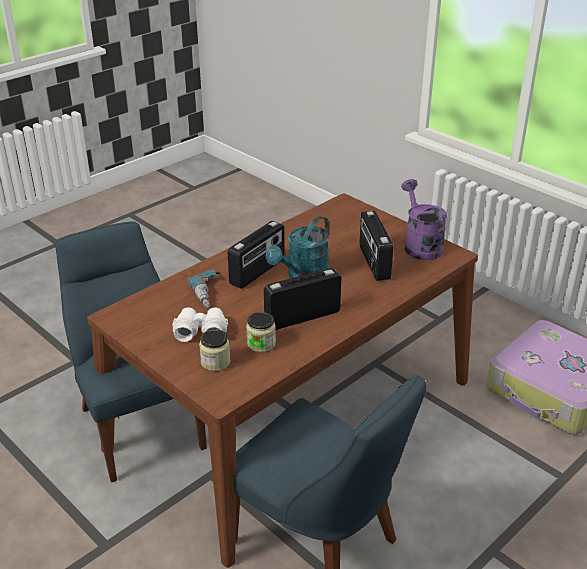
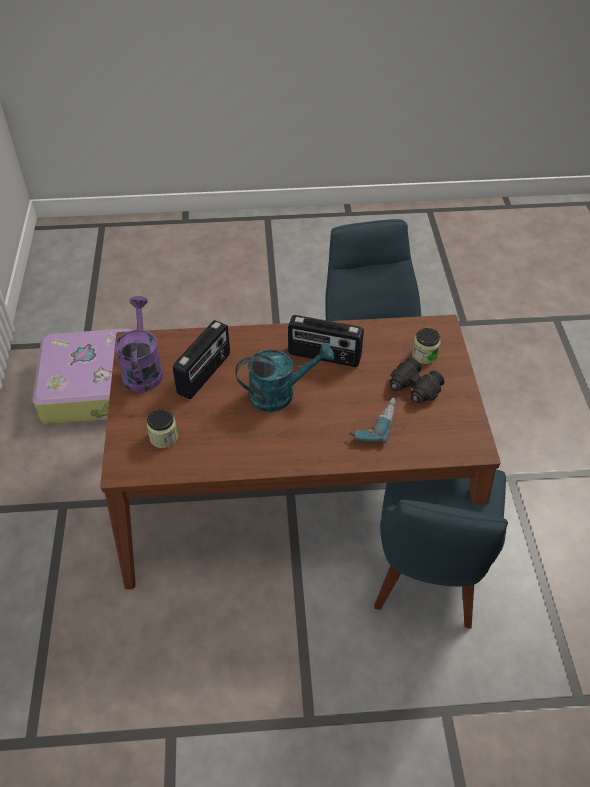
camera: 140 degrees left, 15 degrees up
(200, 331) = (413, 388): white binoculars -> black binoculars
(258, 272) = (310, 424): radio -> none
(261, 344) = (378, 351): jar -> jar (164, 437)
(420, 245) = (142, 369): purple watering can -> purple watering can turned 150 degrees clockwise

